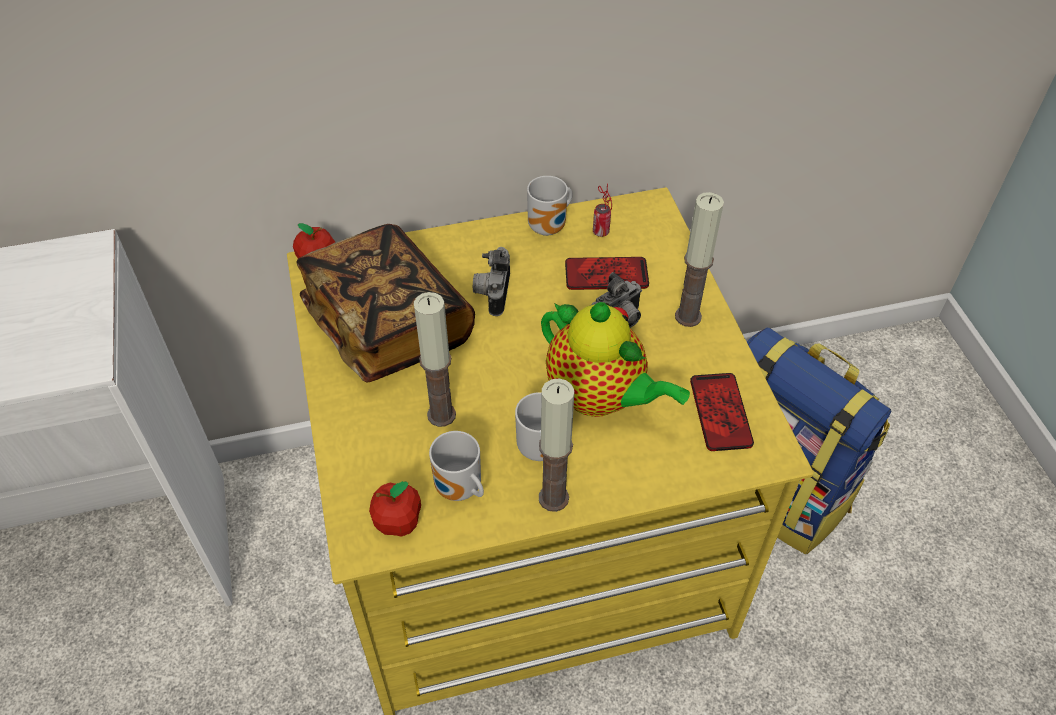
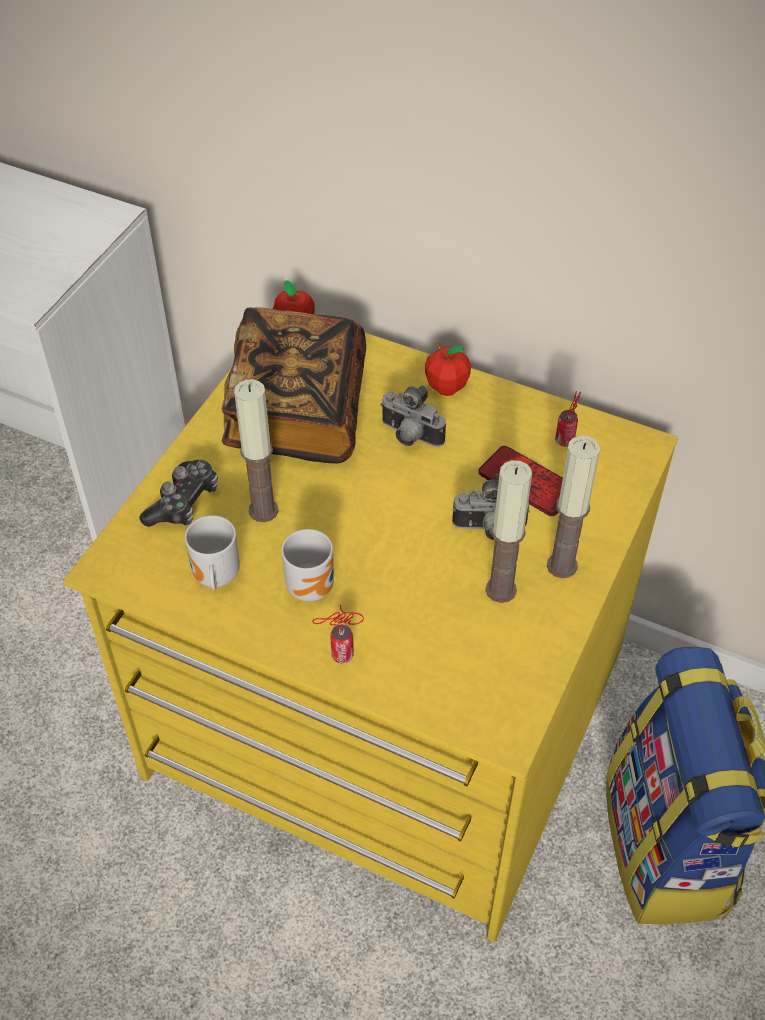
camera: 40 degrees right, 0 degrees up
(371, 450) = (183, 503): none -> game controller
(398, 523) = (147, 571): apple -> apple (446, 387)
(492, 293) = (409, 437): camera -> camera turned 105 degrees counterclockwise
(550, 228) = (521, 410): mug -> none
(553, 498) = (279, 635): candle -> candle (500, 589)
(600, 397) = (405, 582): teapot -> none
(611, 481) = (339, 655): none -> can
(720, 412) = (496, 667): phone -> none

